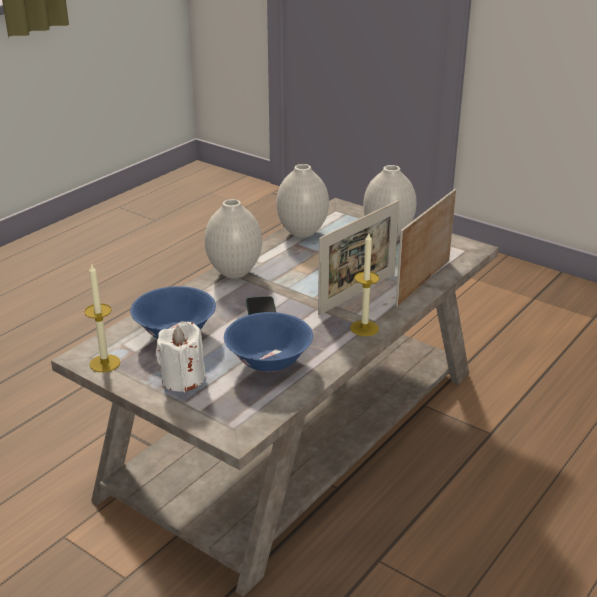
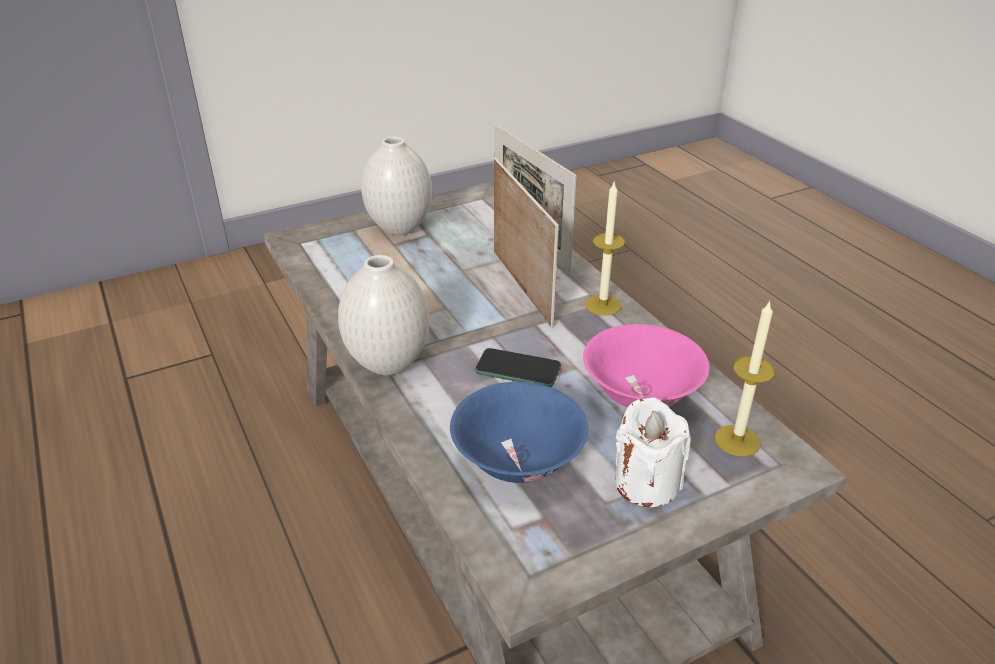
camera: 65 degrees left, 5 degrees up
(105, 363) = (560, 561): candle -> candle (737, 440)
(269, 362) = (641, 394): blue bowl -> pink bowl
(303, 233) = (334, 281): white vase -> none

